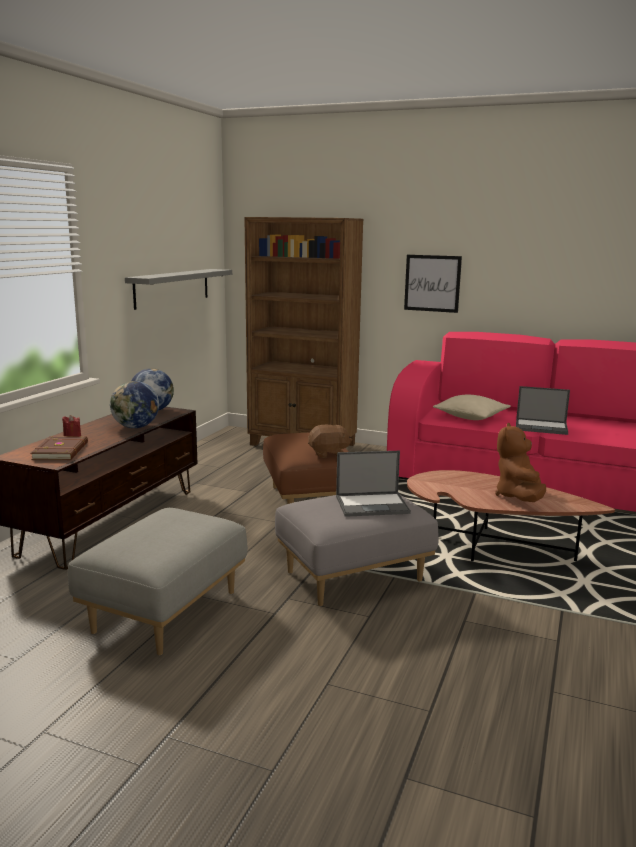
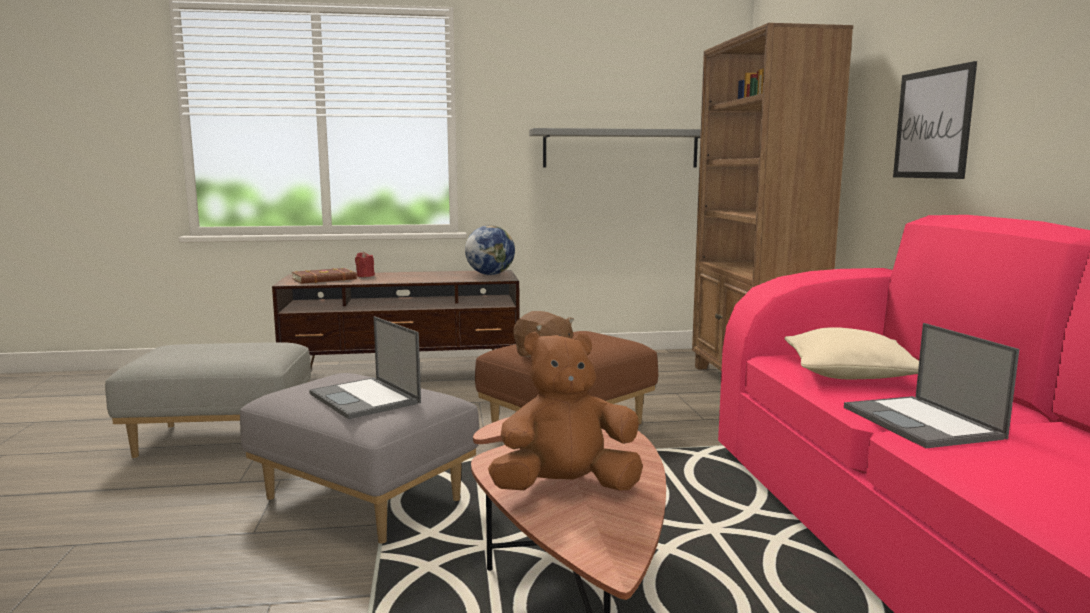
camera: 60 degrees right, 5 degrees down
(136, 427) = (425, 279): globe -> none

